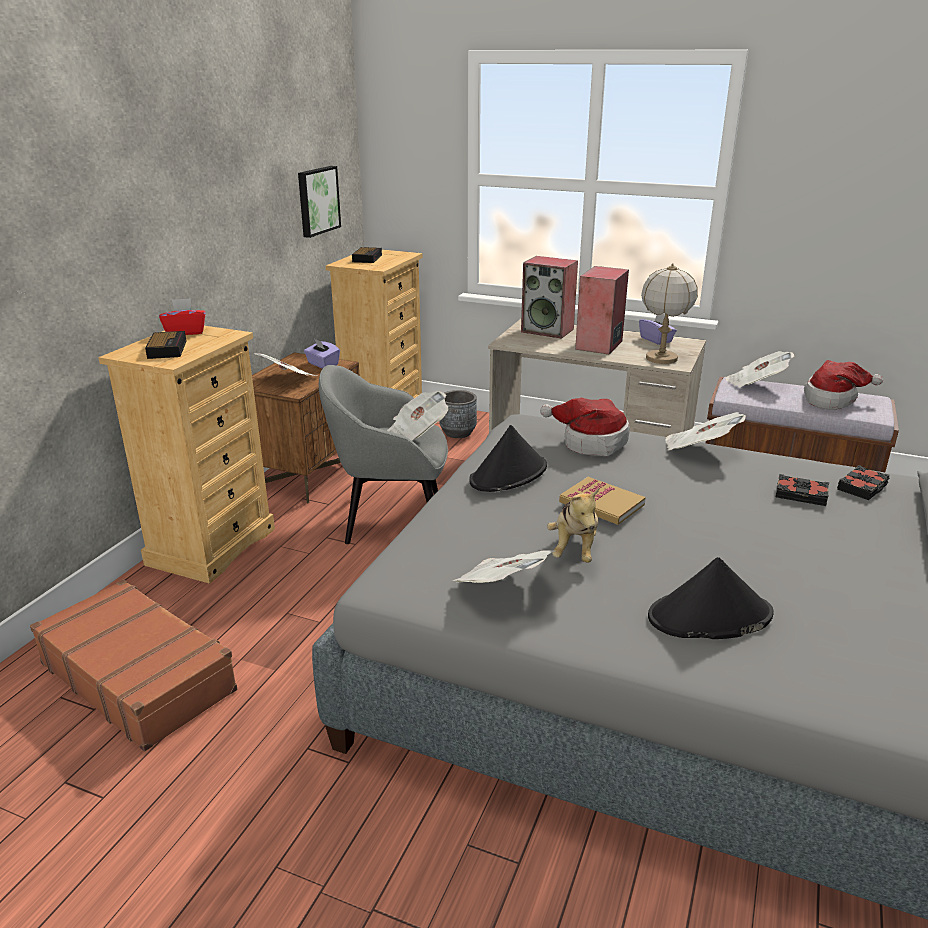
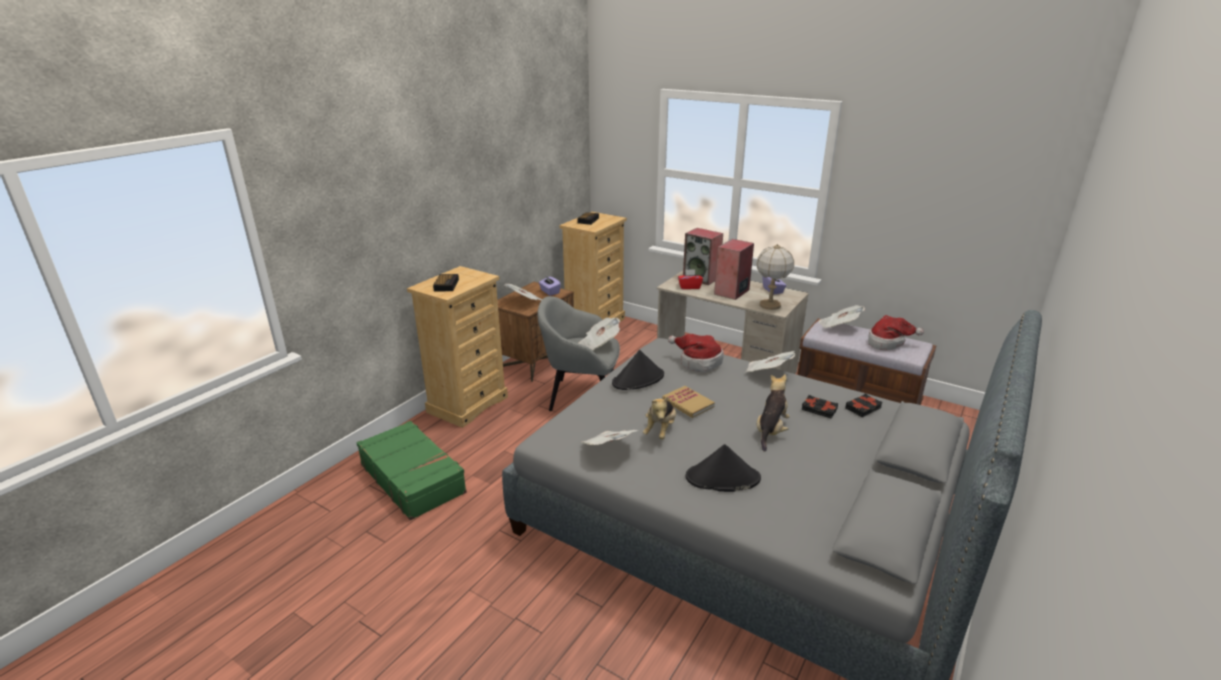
camera: 10 degrees right, 0 degrees up
(139, 676) = (413, 478): brown suitcase -> green suitcase
(185, 332) = (460, 273): red tissue box -> red tissue box (689, 287)
(317, 200) = (556, 183): picture -> none
(458, 433) = (641, 340): grey planter -> none
(746, 533) = (770, 431): none -> plush toy

